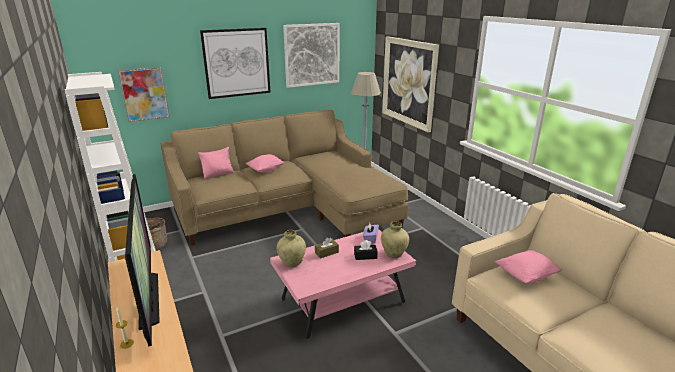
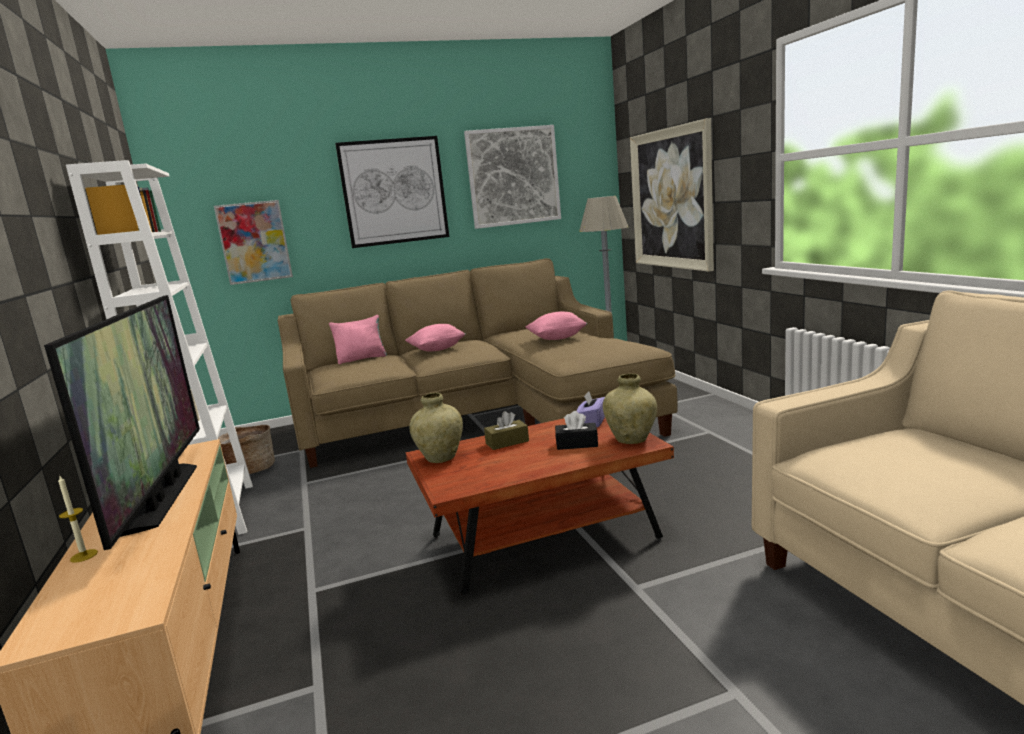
camera: 10 degrees right, 10 degrees down
(342, 302) = (543, 539): pink coffee table -> brown coffee table
(526, 275) = (900, 450): pink pillow -> pink pillow (557, 338)

